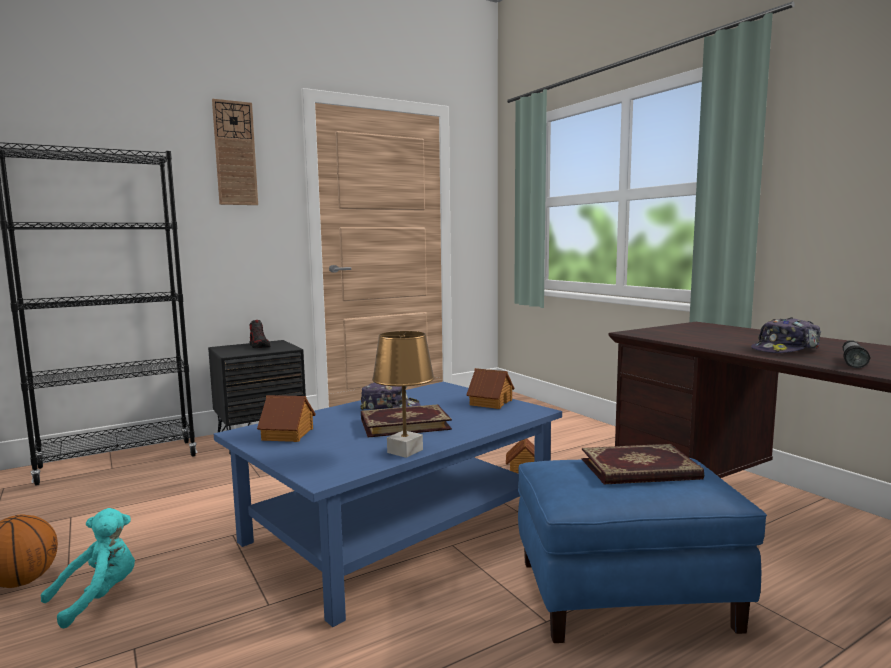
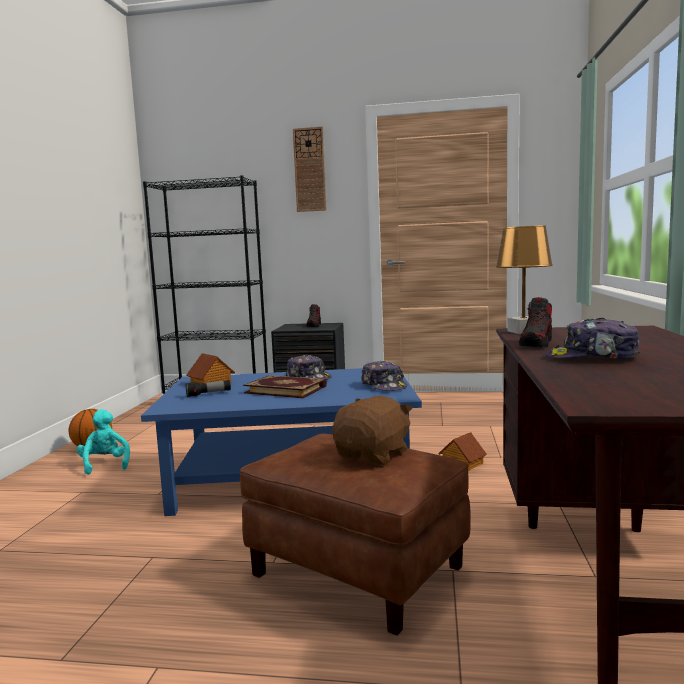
camera: 40 degrees right, 0 degrees up
(98, 597) = (105, 465): turquoise plush toy -> turquoise plush toy turned 105 degrees counterclockwise
(405, 451) = (240, 404): brown table lamp -> brown table lamp (523, 331)
(490, 402) = (384, 386): toy house -> cap
(624, 595) = (356, 571): blue ottoman -> brown ottoman
(640, 470) = (373, 455): book -> brown plush toy
(703, 343) = (536, 343): none -> shoe
(853, 362) = (601, 375): flashlight -> flashlight (208, 394)

